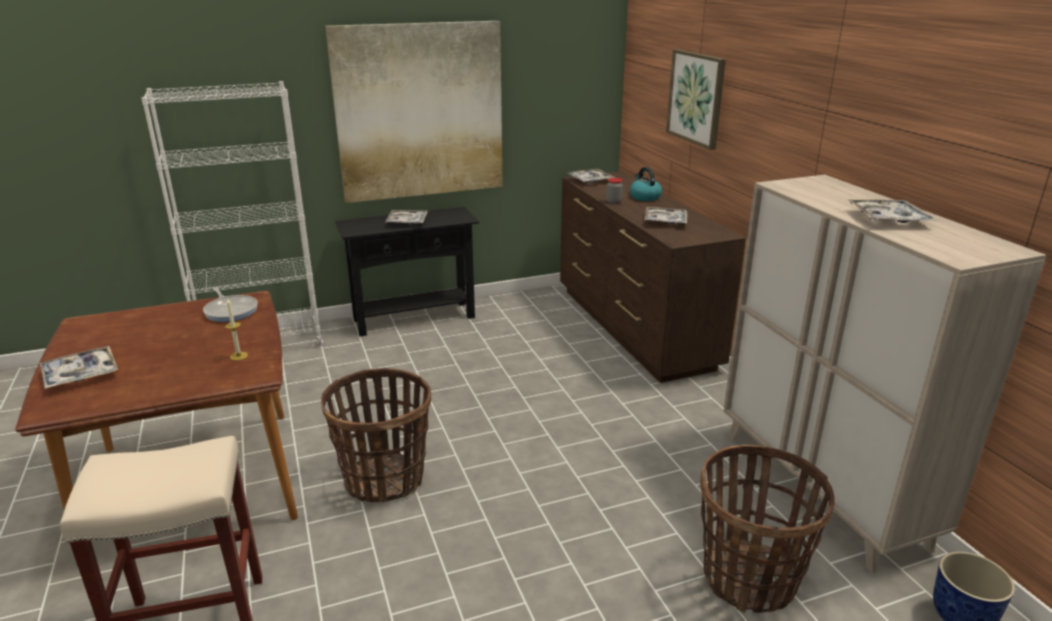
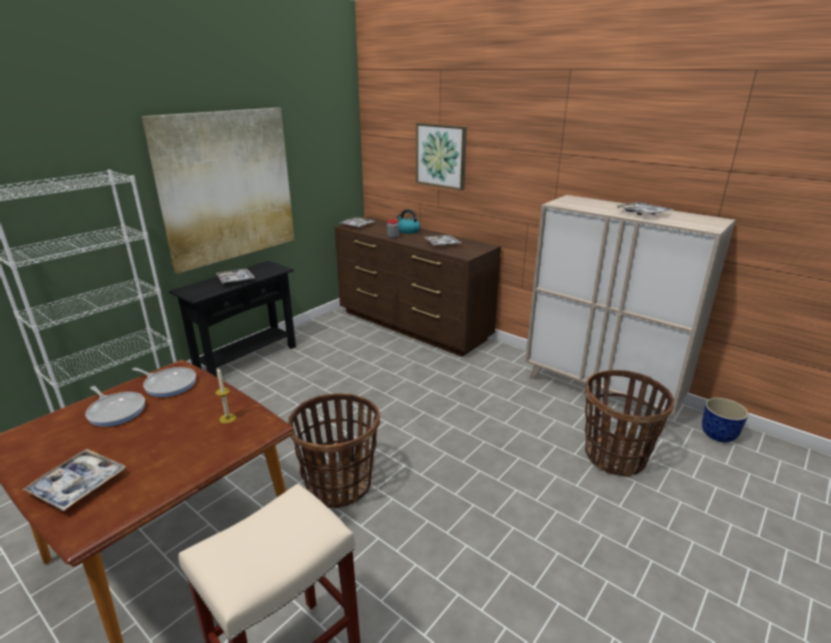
camera: 30 degrees left, 0 degrees up
(169, 322) = (116, 411): none -> frying pan

